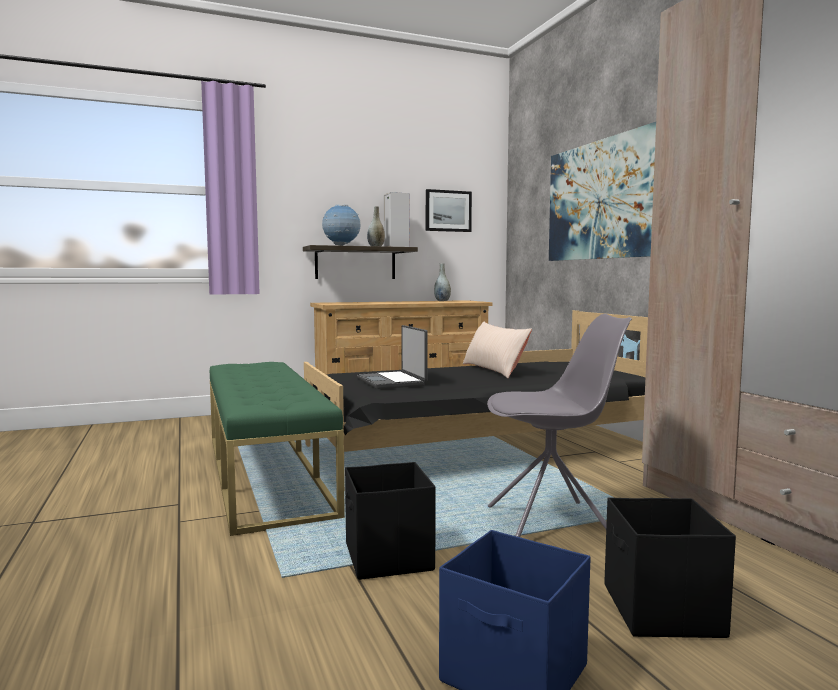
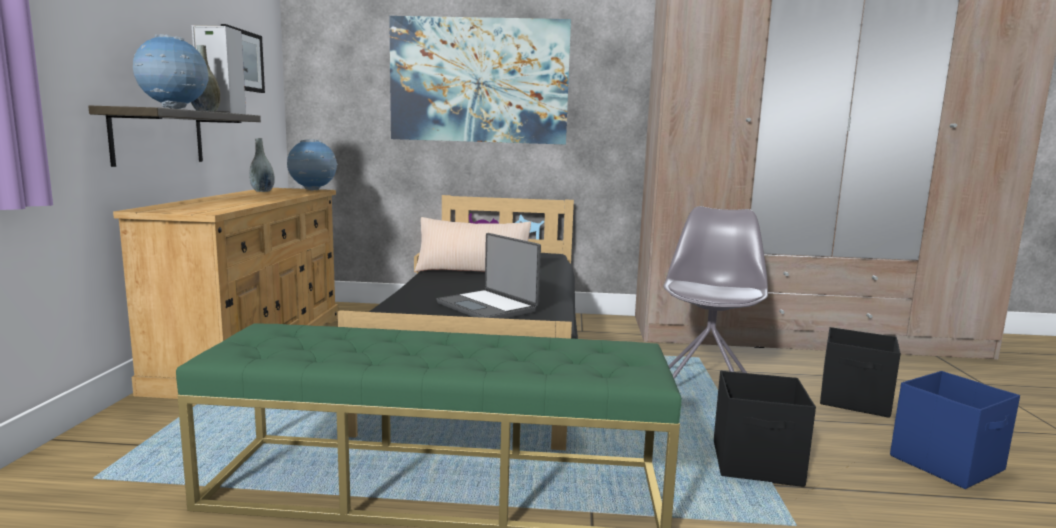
camera: 65 degrees left, 5 degrees up
(392, 382) = (488, 307): laptop -> laptop turned 45 degrees clockwise
(473, 301) = (313, 190): none -> globe

